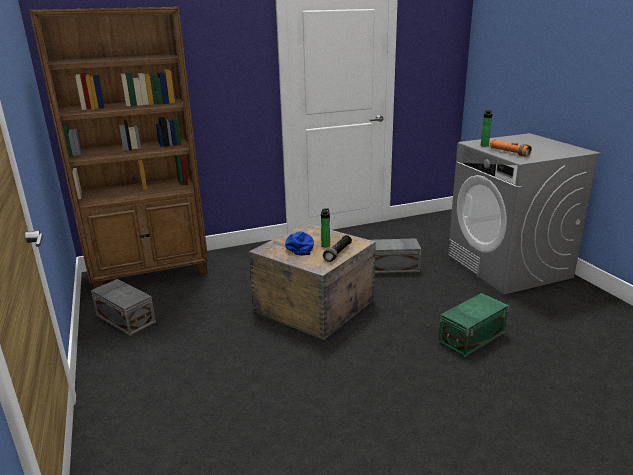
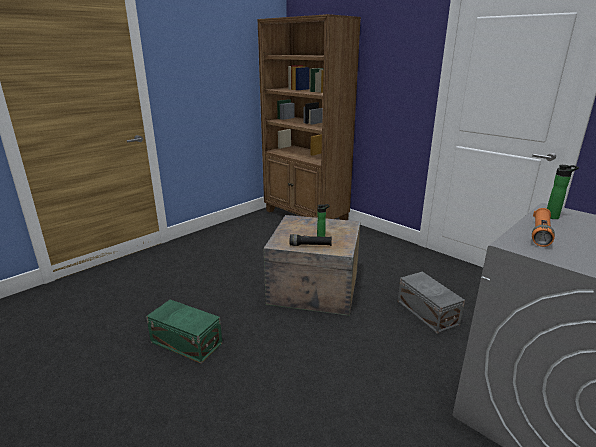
camera: 65 degrees right, 0 degrees up
(126, 318) = (247, 227): grey storage box -> none
(301, 246) = (310, 229): blue cap -> none
(470, 337) = (326, 396): green storage box -> green storage box (186, 342)

